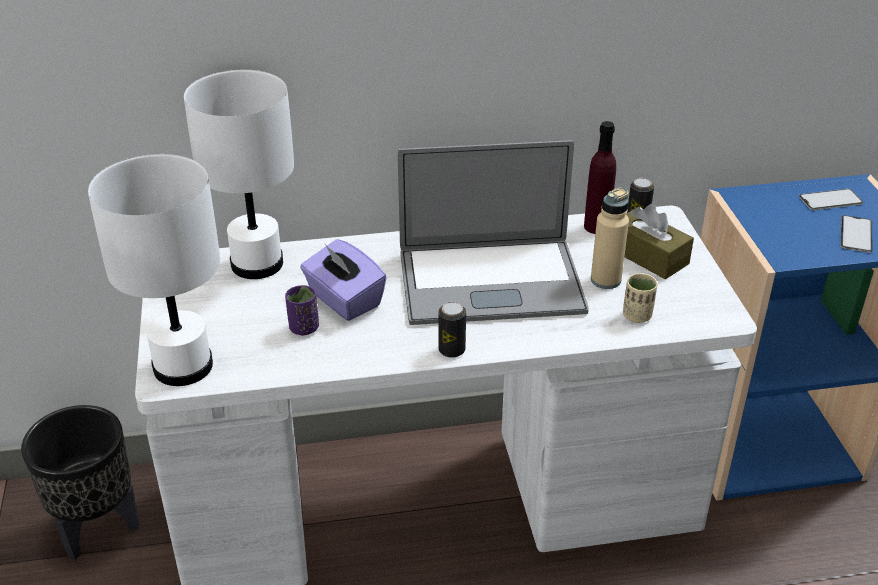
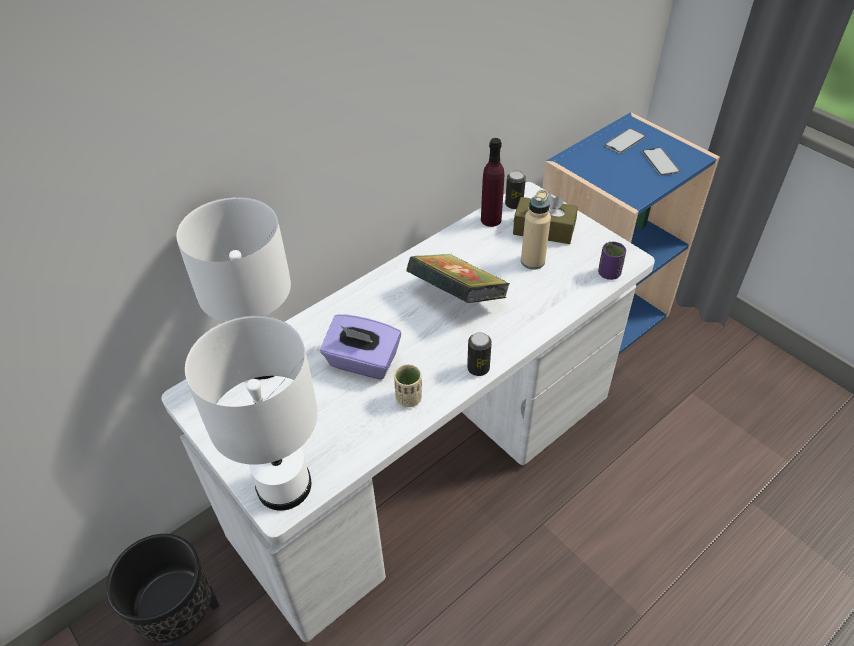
camera: 30 degrees left, 10 degrees up
(304, 328) = (353, 402): purple cup -> purple cup (609, 273)
(490, 282) = (457, 297): laptop -> book
(637, 316) = (576, 281): beige cup -> beige cup (409, 398)

